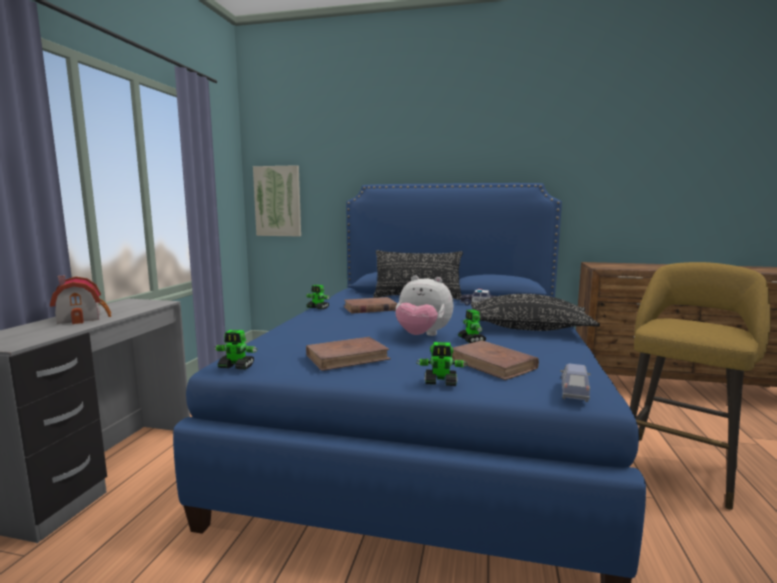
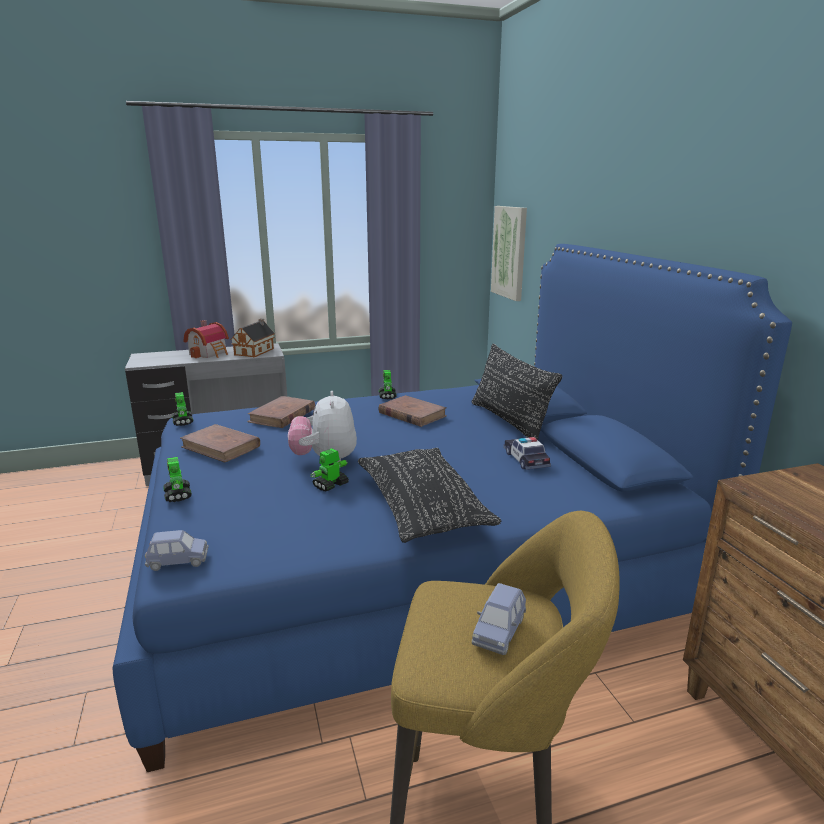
camera: 60 degrees right, 10 degrees up
(134, 305) = (255, 351): none -> toy house
(492, 364) = (247, 508): brown book -> brown book (282, 416)
(700, 324) = (499, 632): none -> blue toy car

